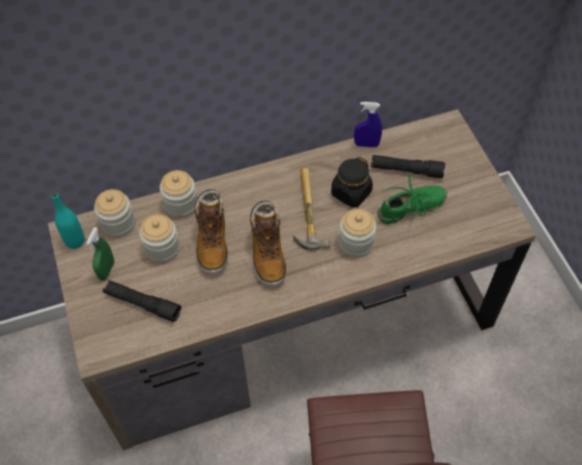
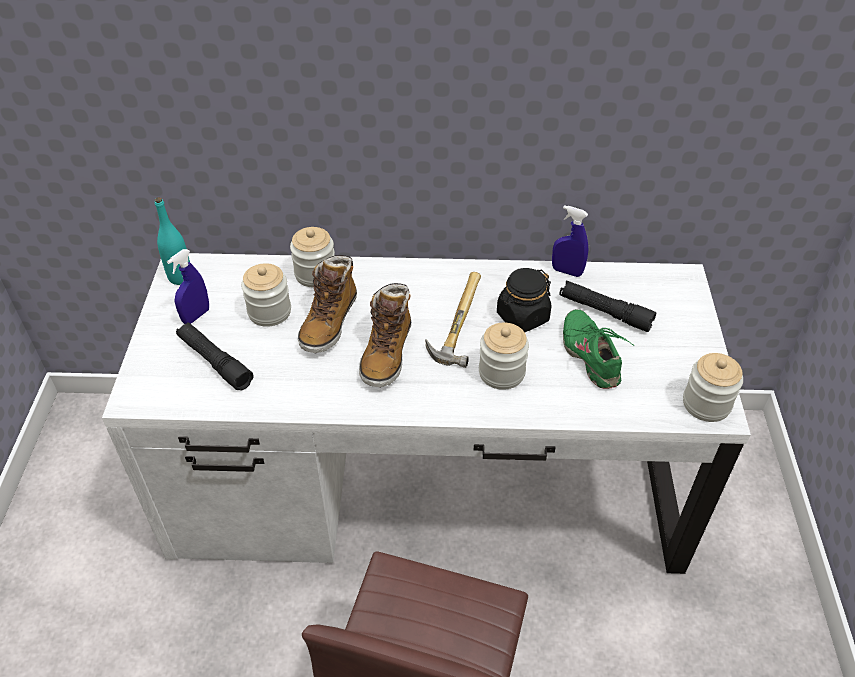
camera: 20 degrees right, 10 degrees down
(106, 270) = (196, 316): green spray bottle -> blue spray bottle
(118, 223) = (236, 273): jar -> jar (706, 404)
(291, 322) = (427, 483): brown desk -> white desk
(411, 209) = (591, 355): green shoe -> green shoe turned 105 degrees counterclockwise

